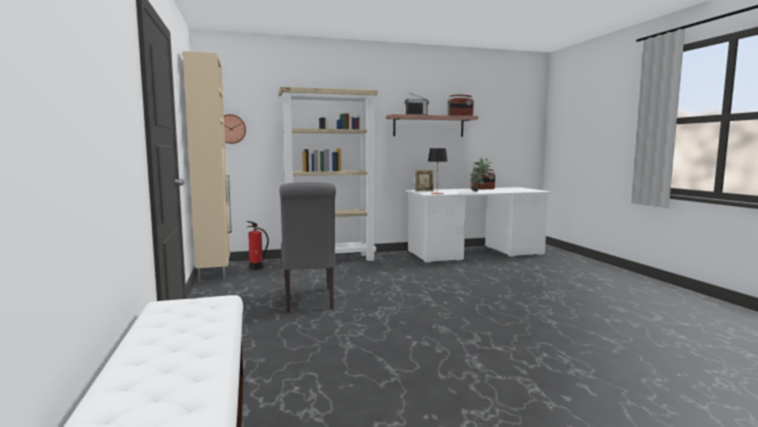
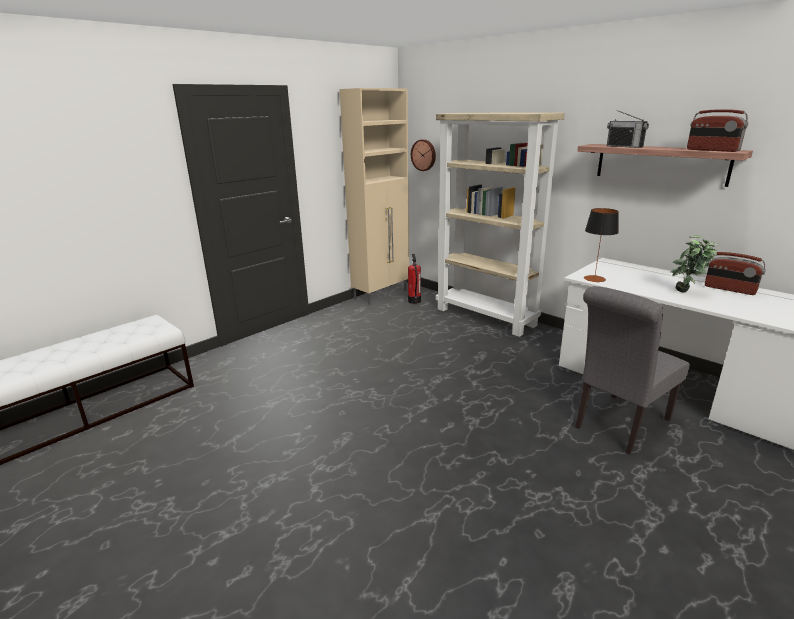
camera: 60 degrees right, 15 degrees up
(309, 300) = (356, 352): grey chair -> grey chair (618, 425)
(424, 191) = (610, 267): picture frame -> none

